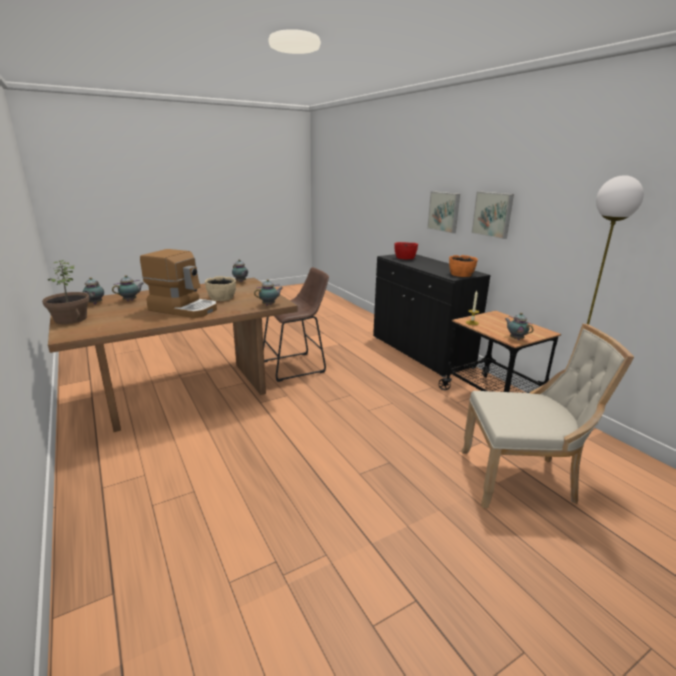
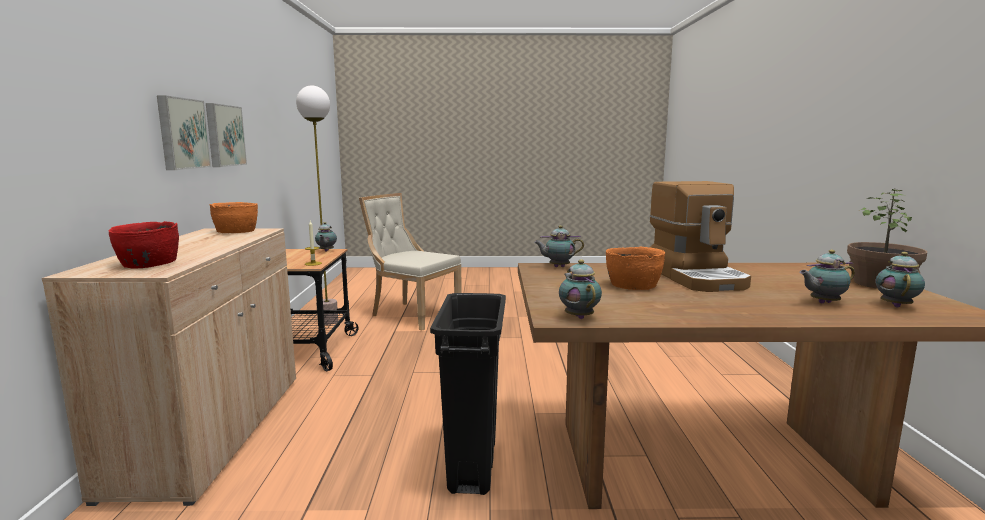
camera: 150 degrees left, 10 degrees down
(184, 309) = (697, 277): coffee machine -> coffee machine turned 150 degrees counterclockwise
(222, 298) = (632, 285): beige bowl -> orange bowl
(297, 366) = (472, 465): brown stool -> black trash can
(420, 351) = (212, 431): black cabinet -> beige cabinet
(444, 211) = (103, 140): picture -> picture (223, 135)

